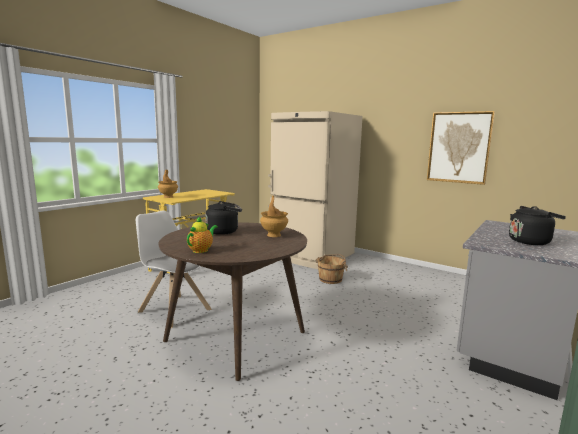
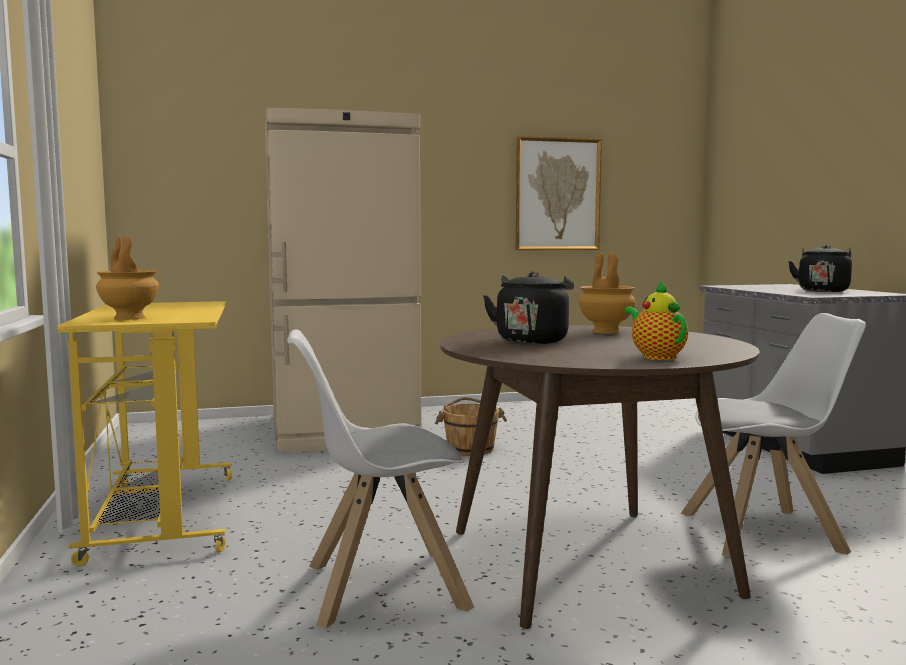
camera: 50 degrees left, 5 degrees down
(329, 370) = (765, 533): none -> chair

